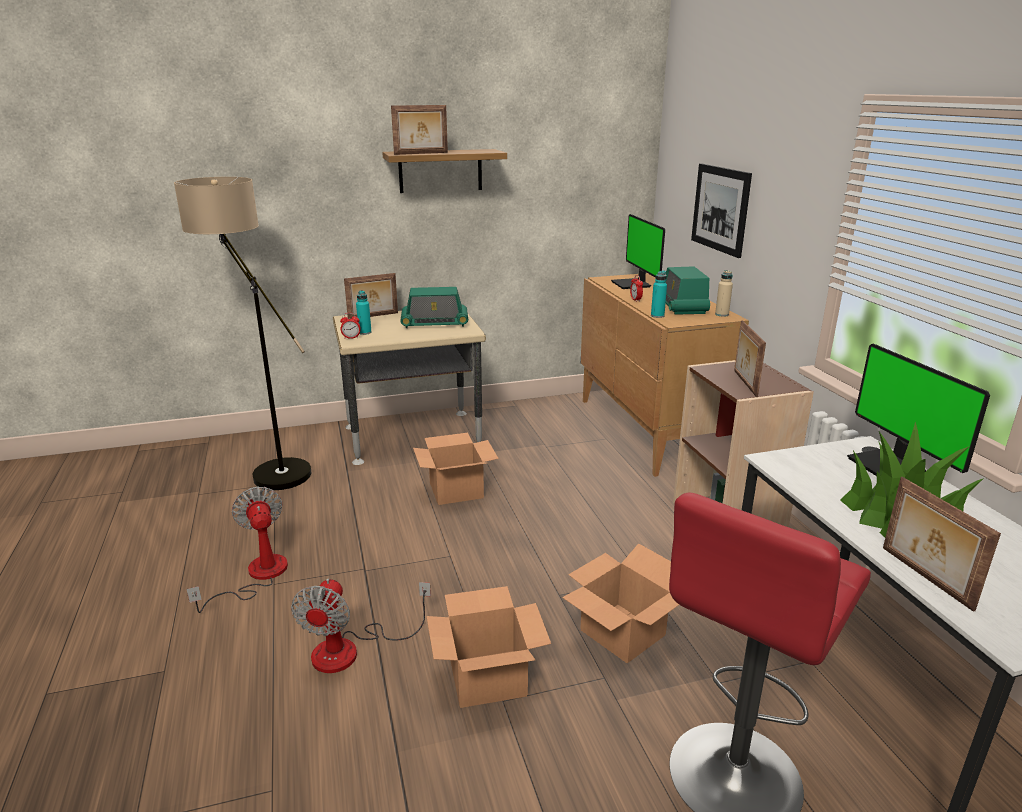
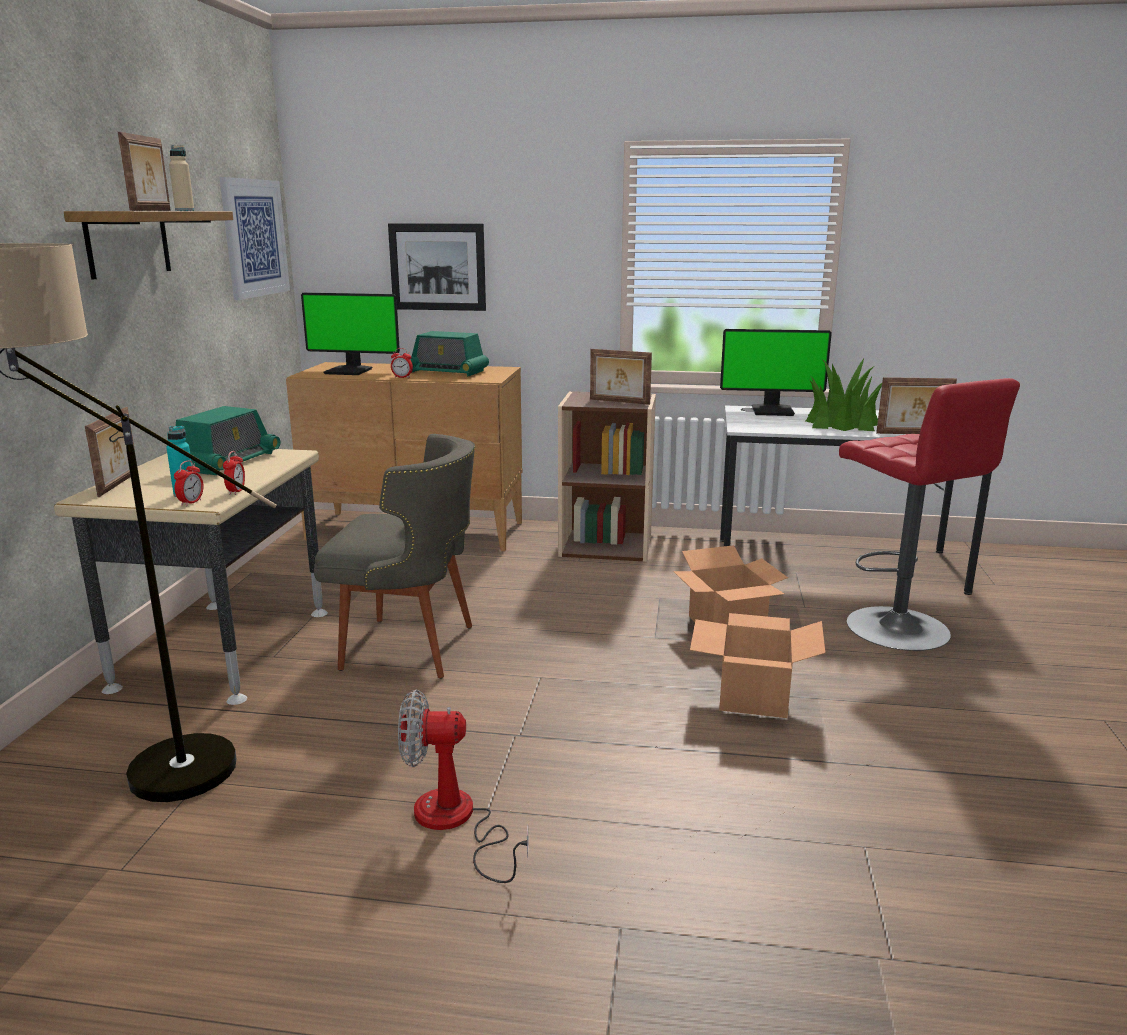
camera: 65 degrees left, 5 degrees down
(351, 650) = (667, 766): fan -> none
(378, 340) = (236, 491): none -> alarm clock
(455, 491) = (407, 648): cardboard box -> grey chair
(599, 167) = (254, 238): none -> picture
(657, 316) = (462, 380): turquoise bottle -> none
(721, 314) = (493, 368): beige bottle -> beige bottle (184, 210)

